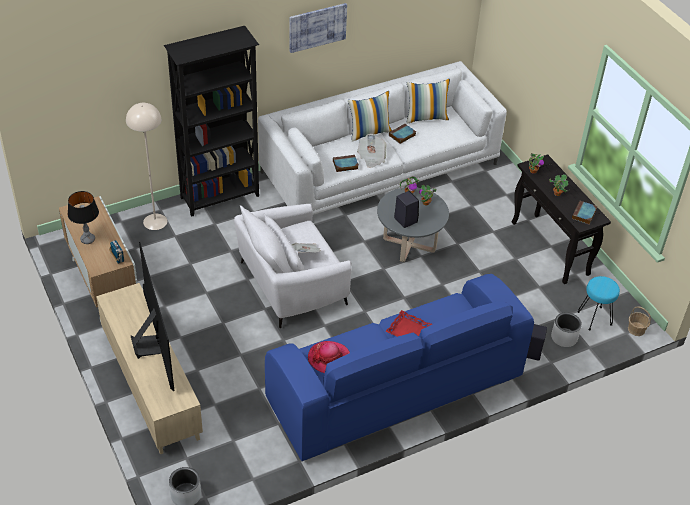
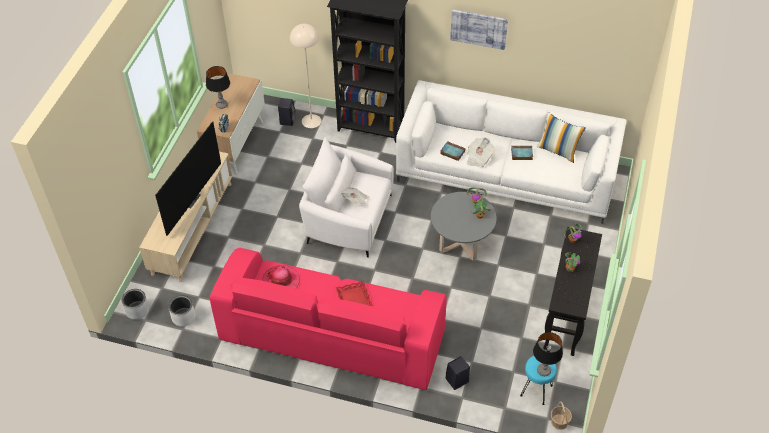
camera: 45 degrees right, 5 degrees up
(369, 132) = (500, 138): pillow -> none
(394, 388) = (332, 336): blue sofa -> pink sofa
(405, 220) = (449, 219): black speaker -> black speaker (287, 120)
(564, 337) = (494, 387): white planter -> white planter (183, 317)
(584, 214) = (570, 298): book -> none
(609, 288) = (543, 371): none -> table lamp

